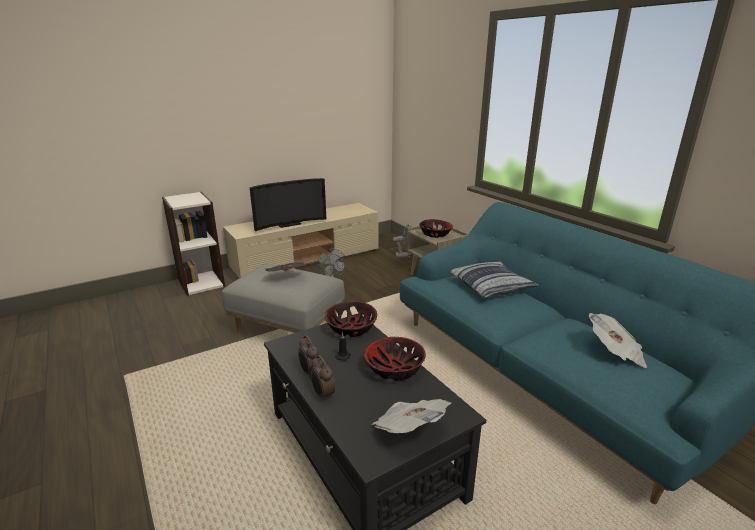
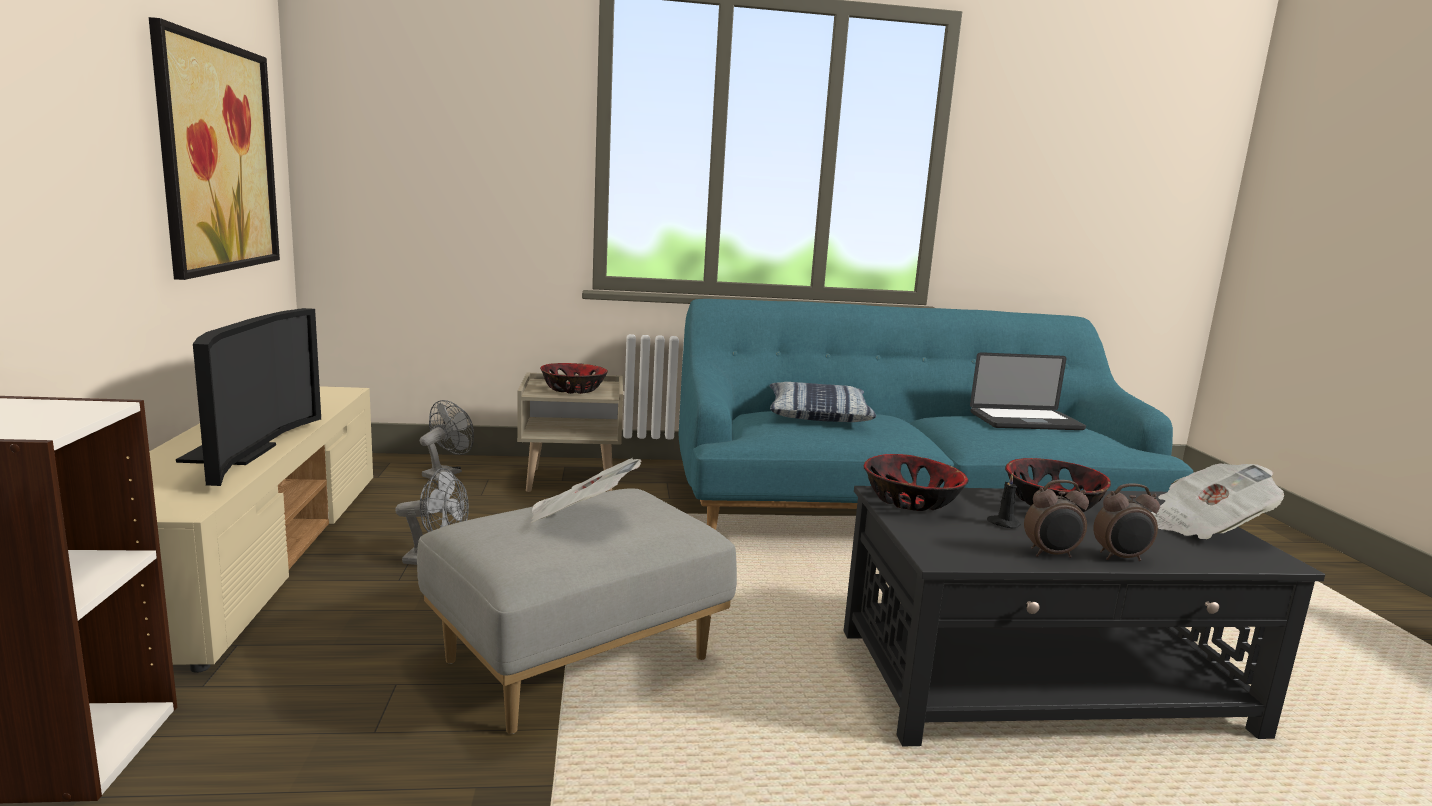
camera: 65 degrees left, 10 degrees down
(334, 118) = (217, 157): none -> picture
(615, 353) = (1025, 421): newspaper -> laptop

